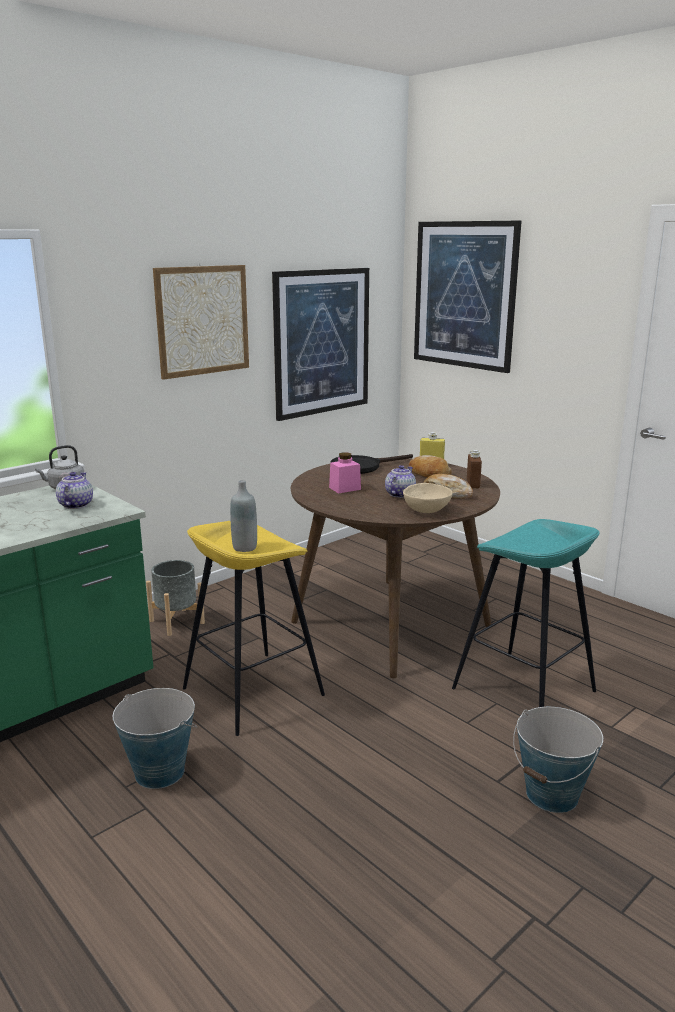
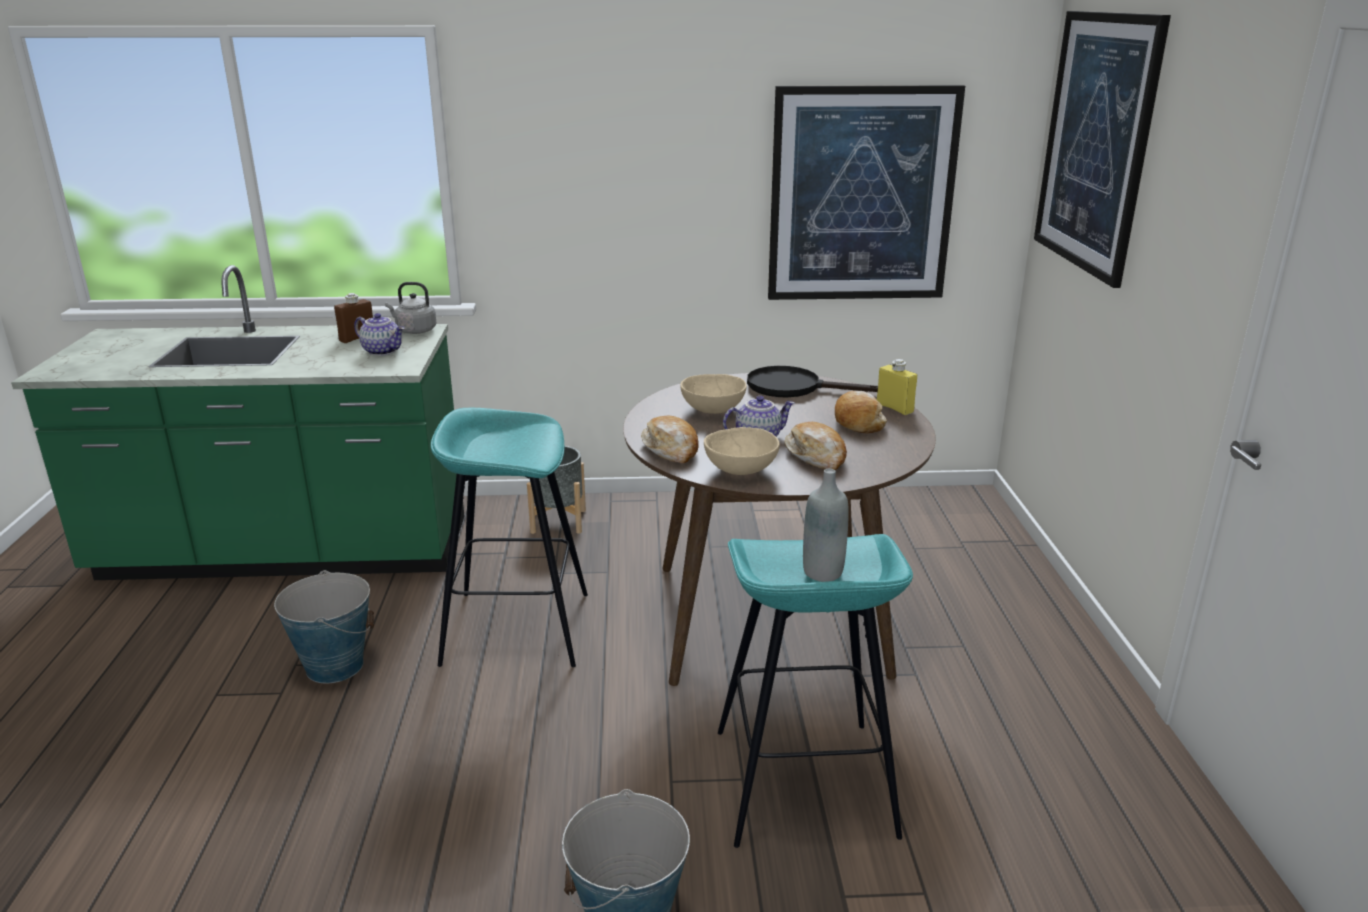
camera: 40 degrees right, 5 degrees up
(75, 505) = (383, 351): teapot -> teapot turned 75 degrees clockwise
(202, 319) = (655, 147): picture -> none
(244, 547) = (498, 449): grey bottle -> grey bottle (823, 572)
(252, 691) = (516, 627): yellow stool -> turquoise stool
(345, 488) = (712, 410): pink jar -> beige bowl
(369, 512) = (671, 449): none -> bread
(473, 484) = (886, 453): brown bottle -> brown bottle (357, 338)

